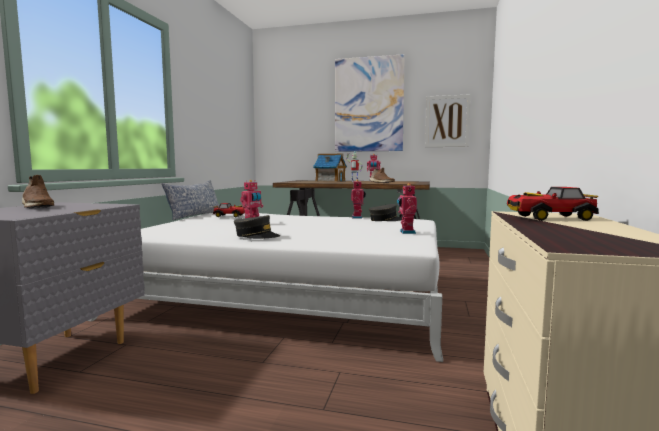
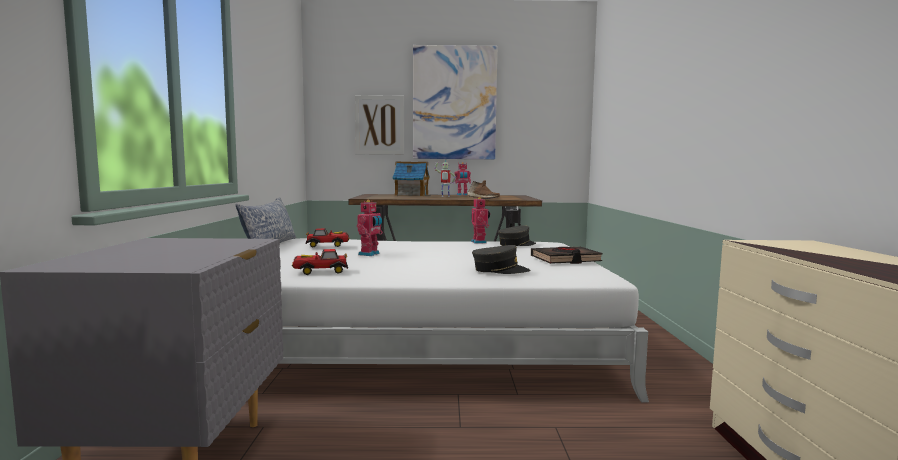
camera: 15 degrees left, 0 degrees up
(37, 207) = (149, 248): brown shoe -> none
(256, 236) = (408, 272): grey cap -> grey cap (499, 270)
(406, 232) = (565, 260): toy robot -> black book
(447, 121) = (545, 126): picture -> picture (379, 125)
(549, 218) = (801, 247): toy car -> toy car (320, 271)

